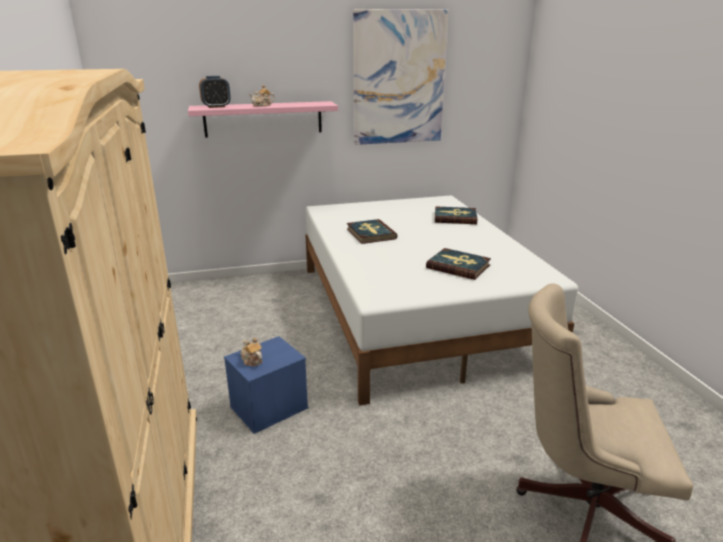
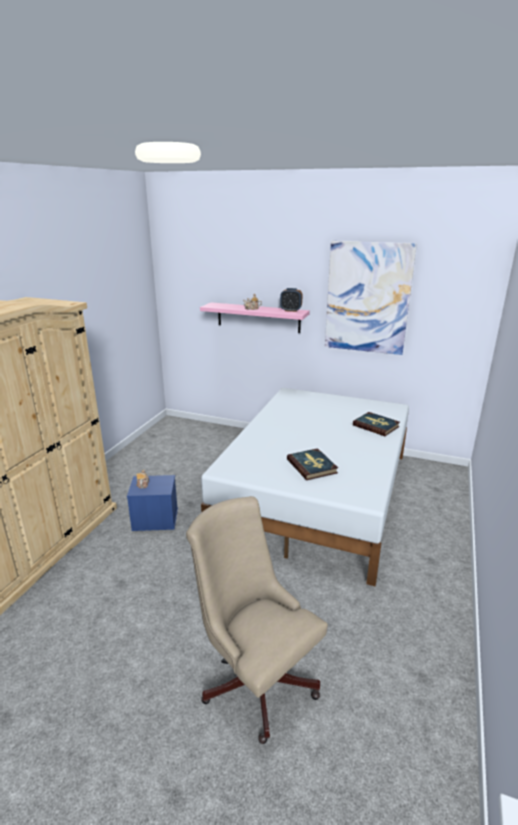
camera: 35 degrees right, 0 degrees up
(216, 107) = (222, 306): alarm clock -> alarm clock (291, 310)
(370, 234) = (291, 421): book -> none

